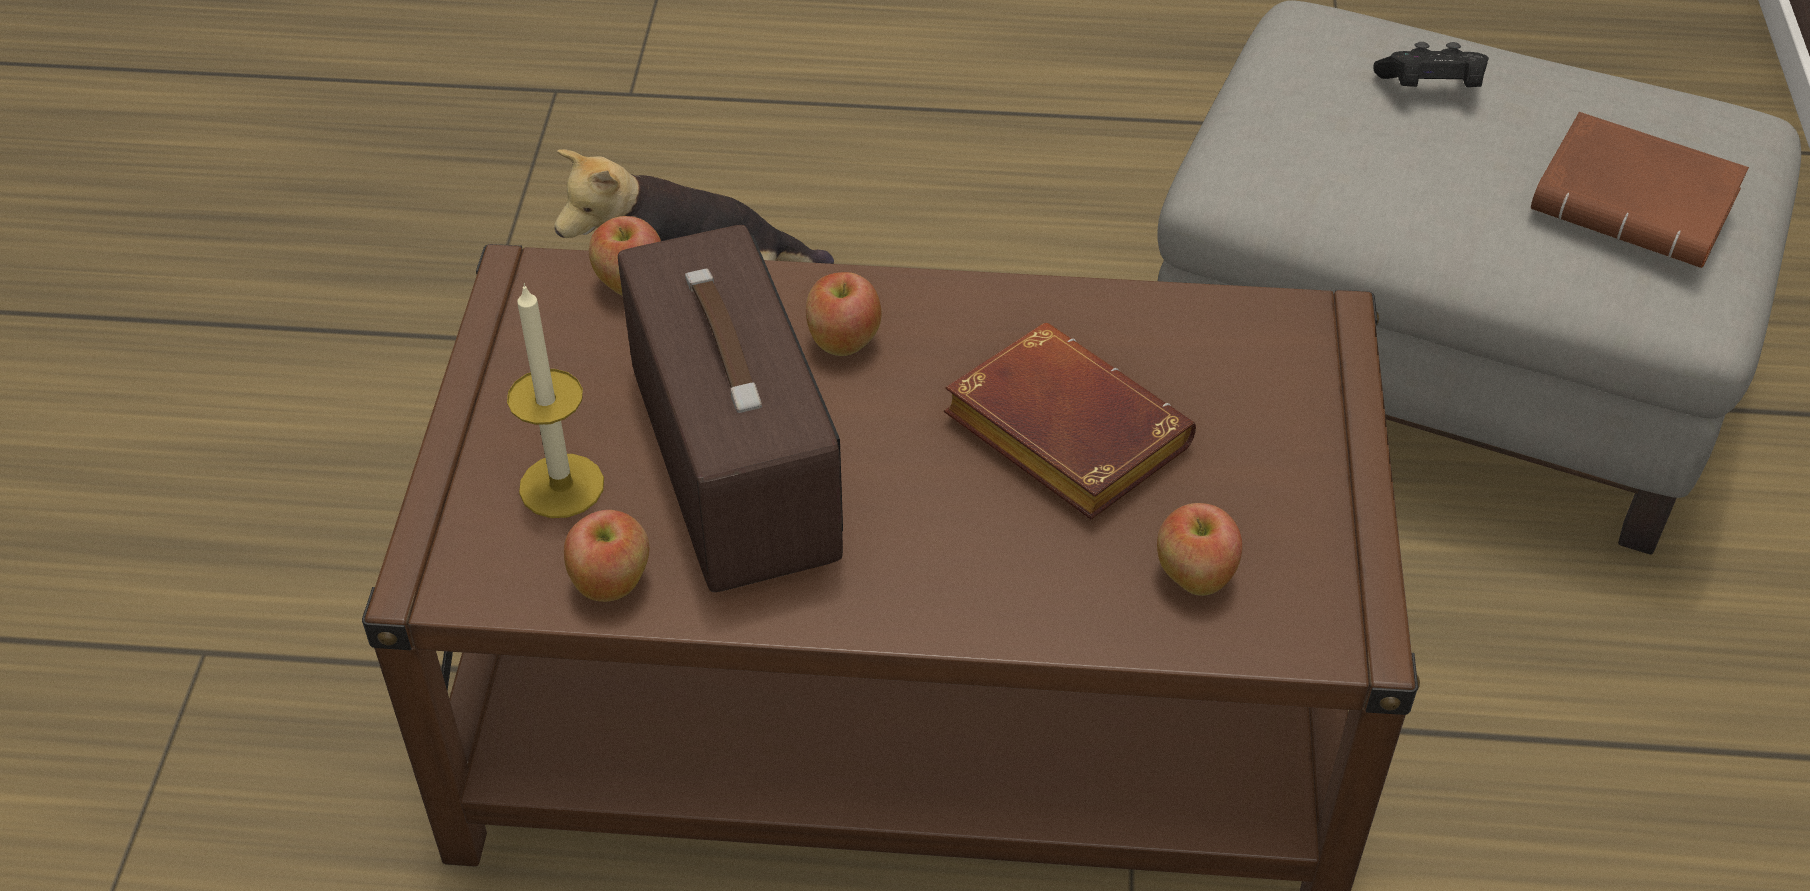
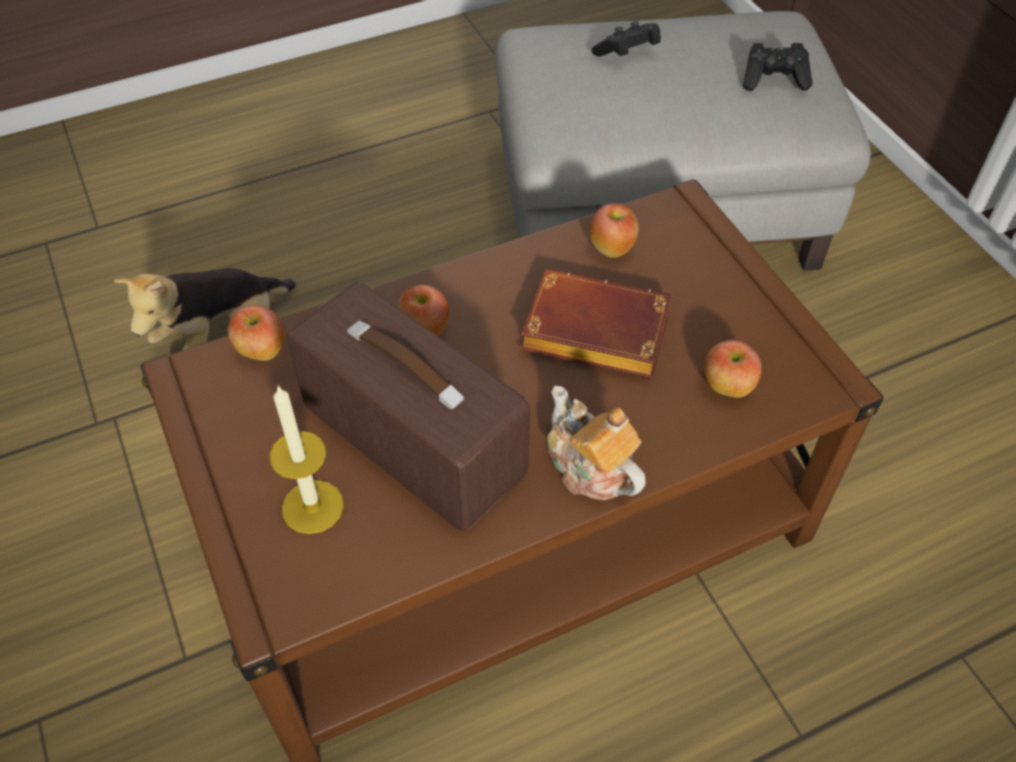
camera: 30 degrees left, 5 degrees up
(612, 584) = (394, 557): apple -> apple (612, 248)
(927, 592) = (589, 467): none -> teapot
(1640, 204) = (774, 80): brown book -> black game controller

